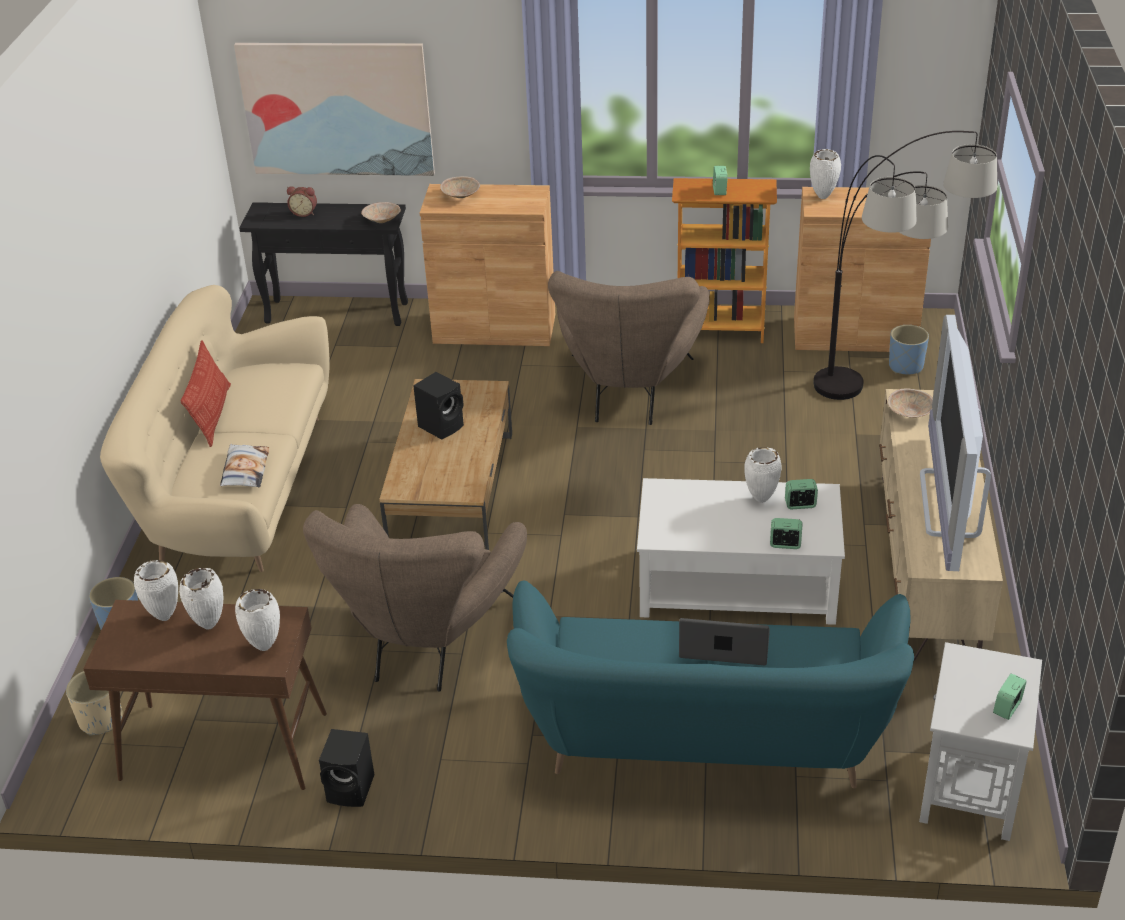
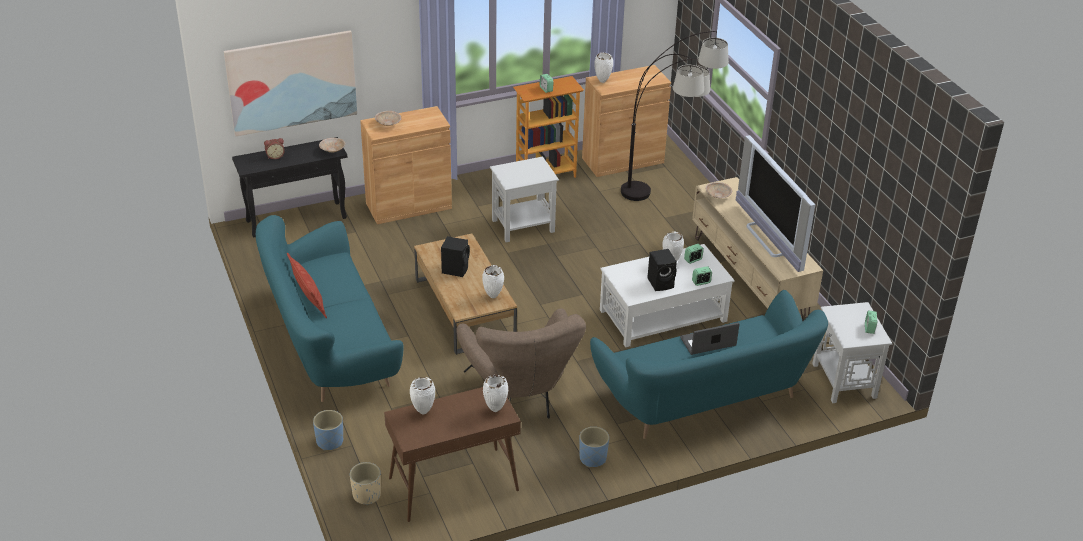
camera: 30 degrees left, 0 degrees up
(209, 626) = (454, 409): white vase -> white vase (493, 297)
(236, 488) = (329, 343): beige sofa -> turquoise sofa
(245, 470) = (362, 325): pillow -> none
(352, 789) = (544, 482): black speaker -> black speaker (661, 283)
(629, 394) = (522, 226): brown armchair -> white side table
(905, 366) = (663, 172): blue planter -> blue planter (592, 458)

